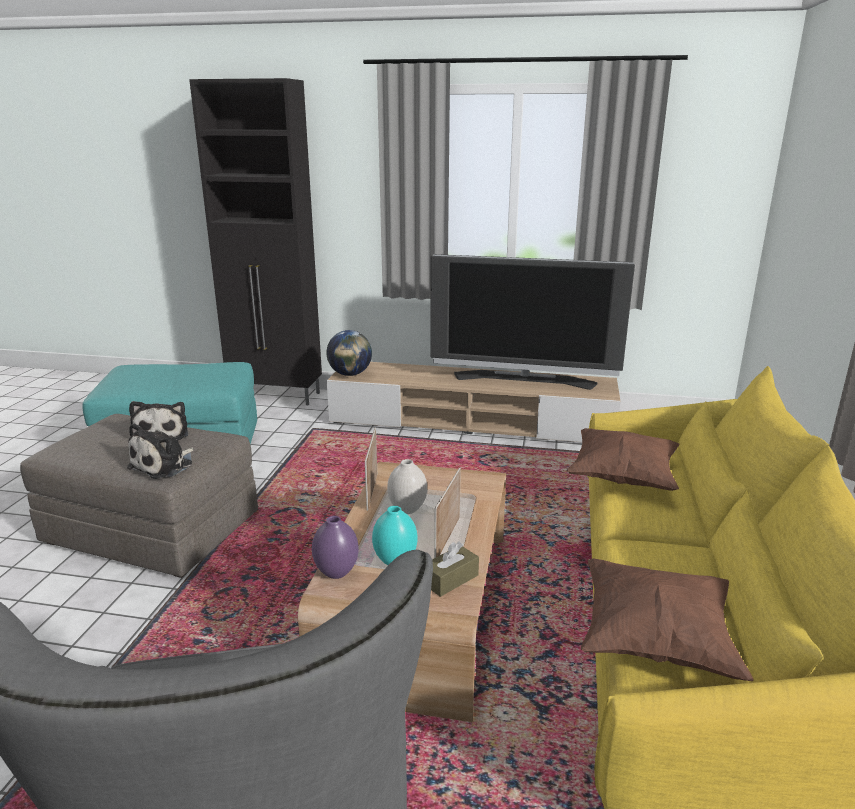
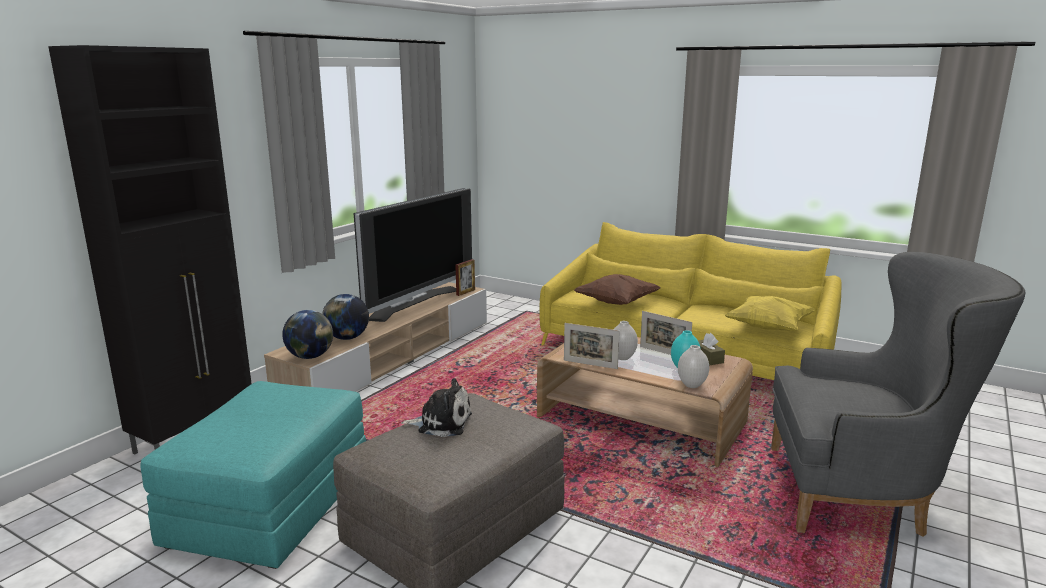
camera: 70 degrees left, 5 degrees down
(164, 465) = (516, 423): plush toy -> none
(336, 572) = (691, 385): purple vase -> white vase
(402, 376) = (347, 338): none -> globe
(591, 394) = (465, 292): none -> picture frame
(655, 640) = (768, 328): brown pillow -> yellow pillow

